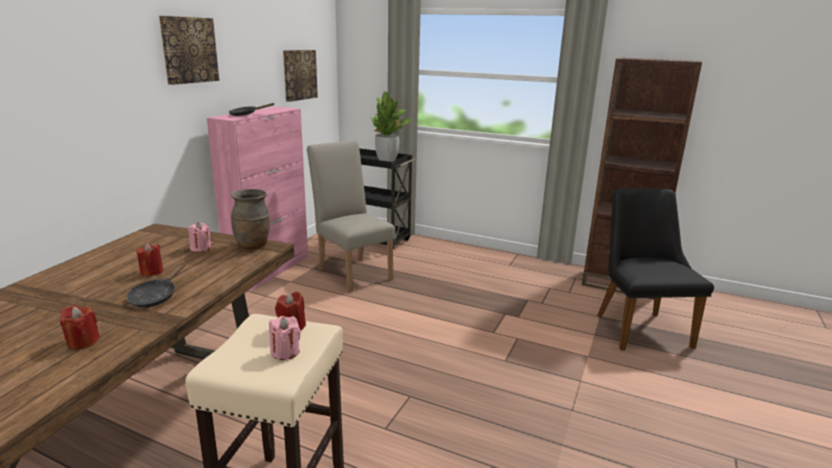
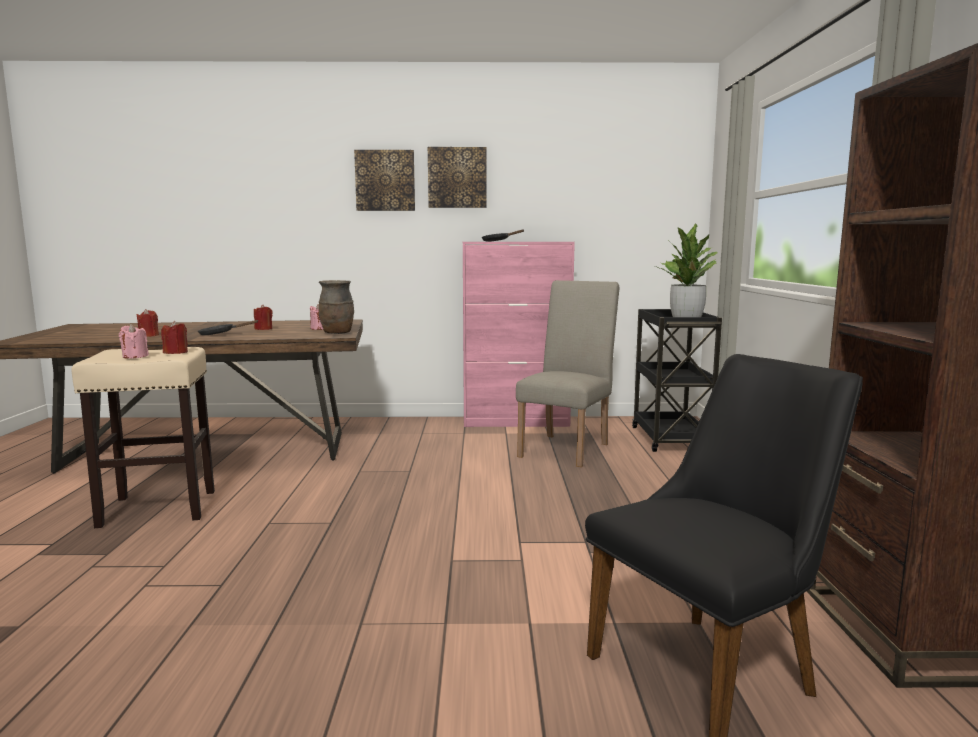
camera: 65 degrees right, 10 degrees down
(299, 75) = (623, 209): picture -> picture (385, 180)

